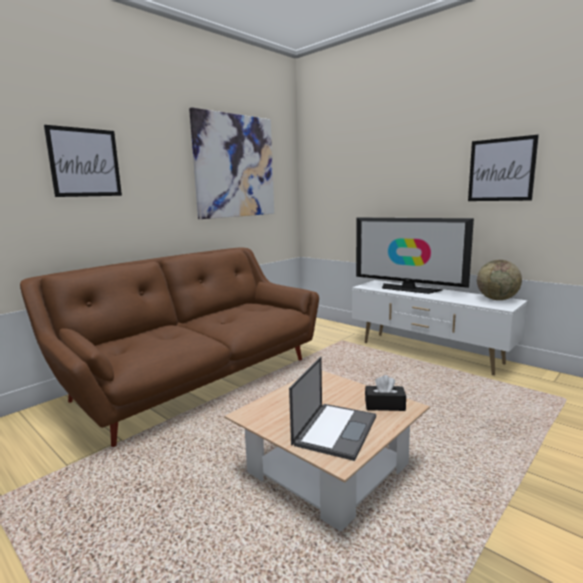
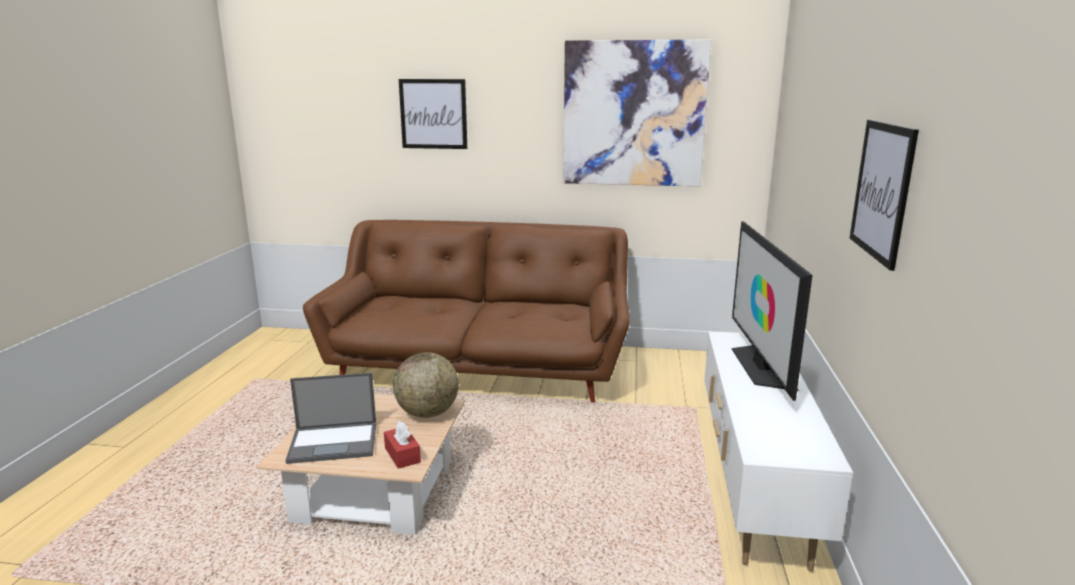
camera: 55 degrees right, 5 degrees up
(384, 405) = (402, 455): black tissue box -> red tissue box
(497, 299) = (809, 442): globe -> globe (427, 413)

